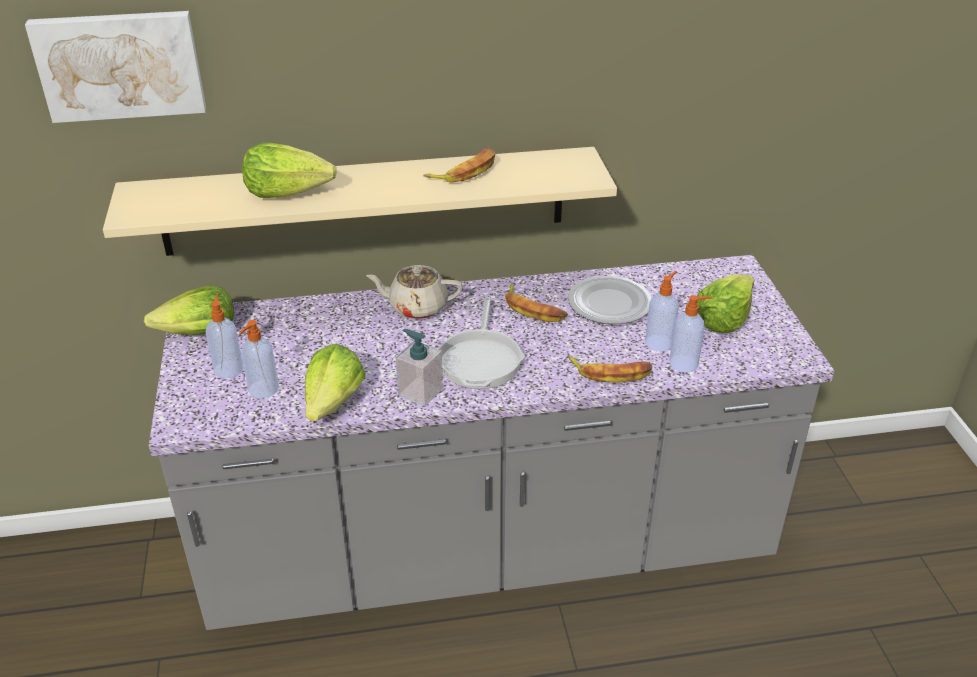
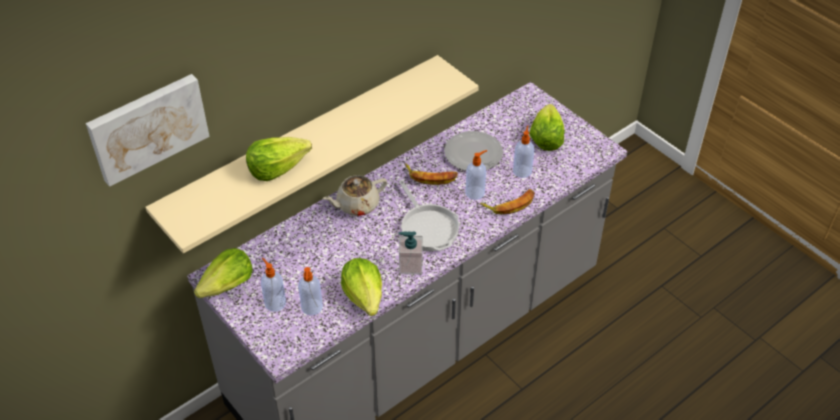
camera: 30 degrees left, 10 degrees up
(465, 171) = (376, 107): banana -> none
(685, 363) = (546, 180): soap dispenser -> soap dispenser (475, 192)

